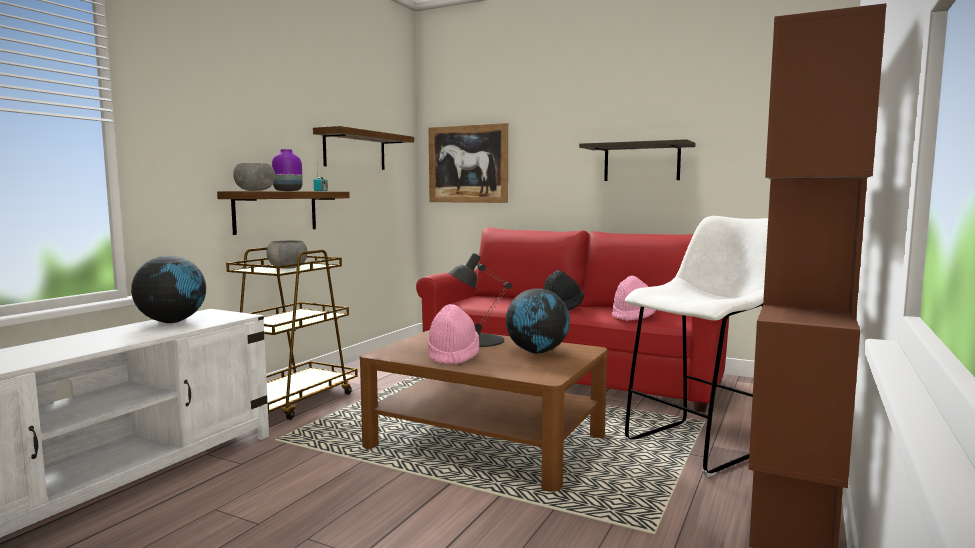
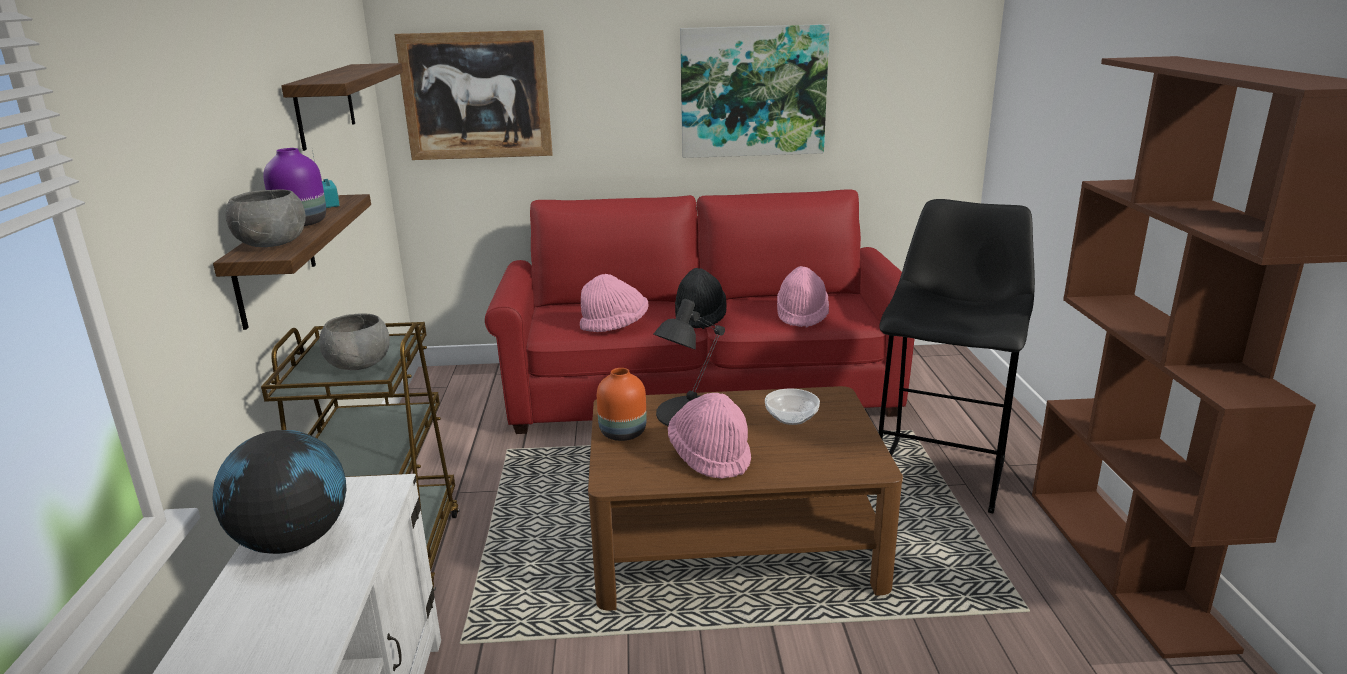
camera: 30 degrees left, 15 degrees up
(422, 340) = (621, 433): none -> orange vase
(501, 305) = (615, 326): none -> pink hat
(537, 351) = (791, 417): globe -> bowl
(641, 162) = (753, 91): shelf -> picture
(697, 446) = (941, 472): white stool -> black stool

